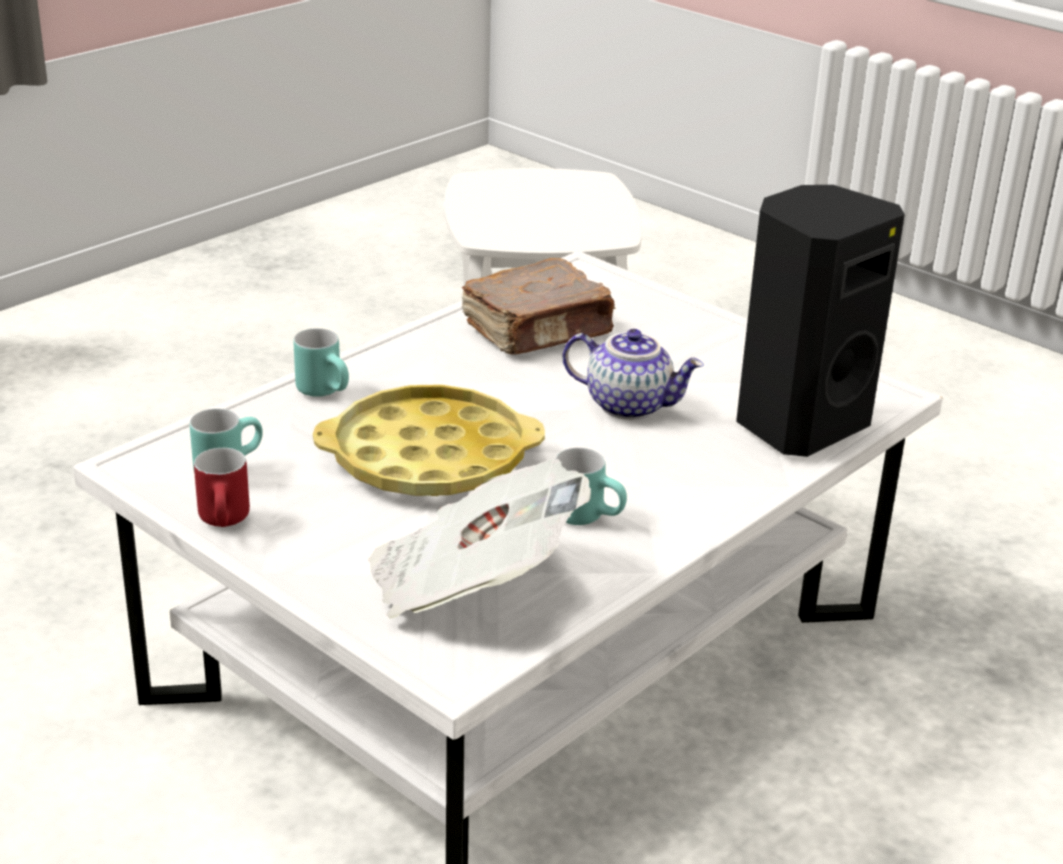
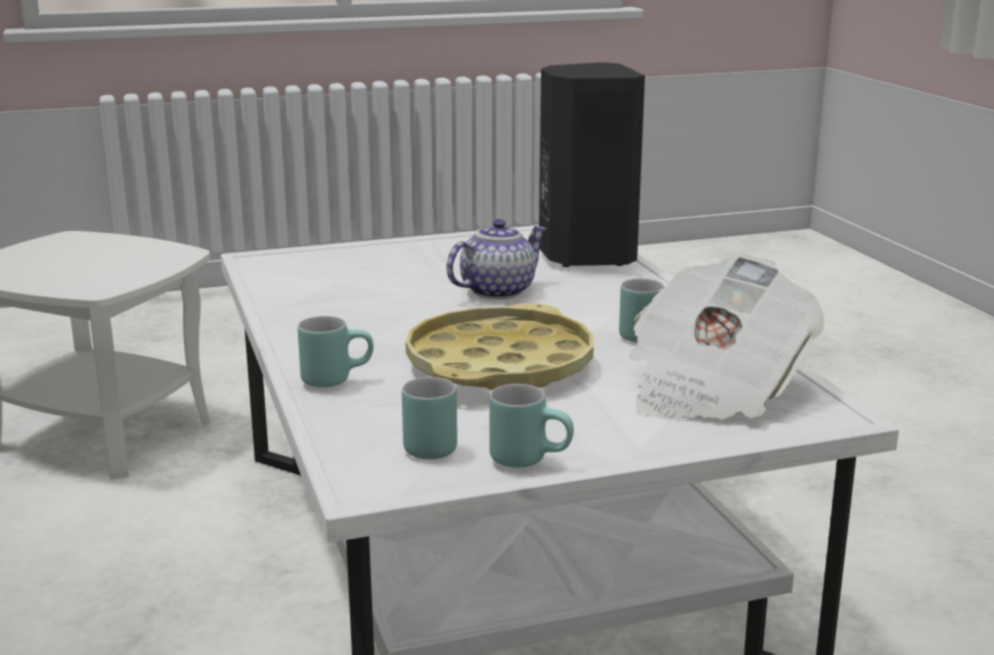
camera: 60 degrees left, 10 degrees down
(228, 522) = (531, 459): red mug -> turquoise mug
(539, 331) = (338, 292): brown book -> none

